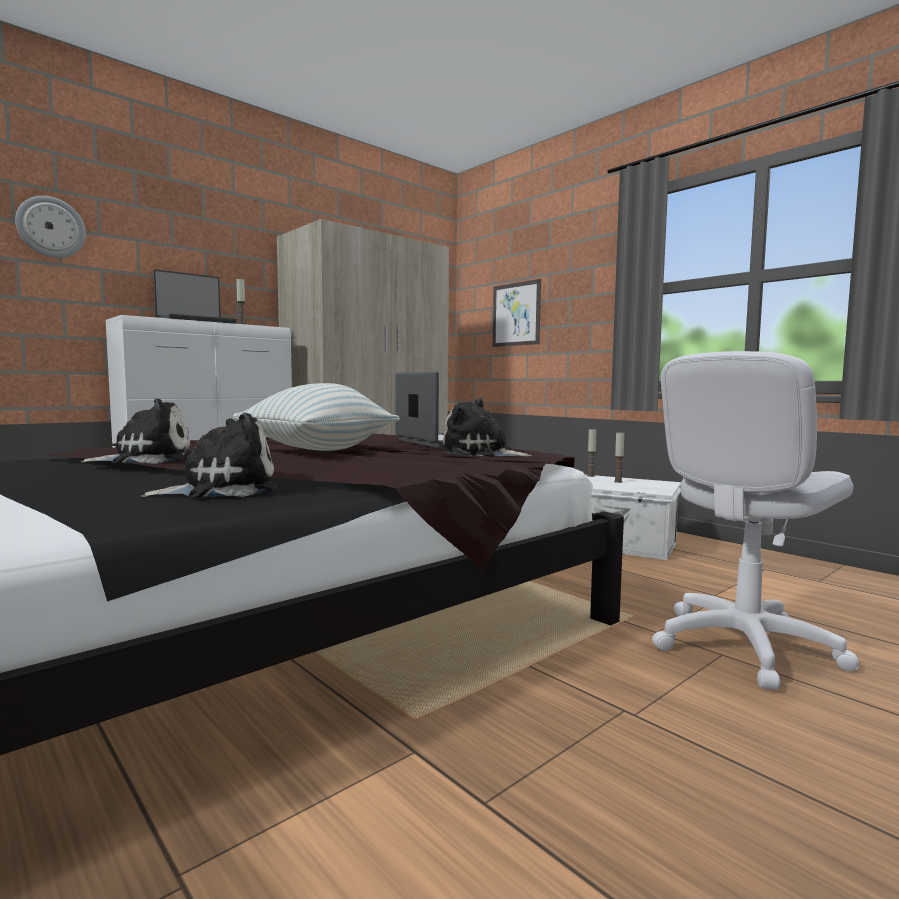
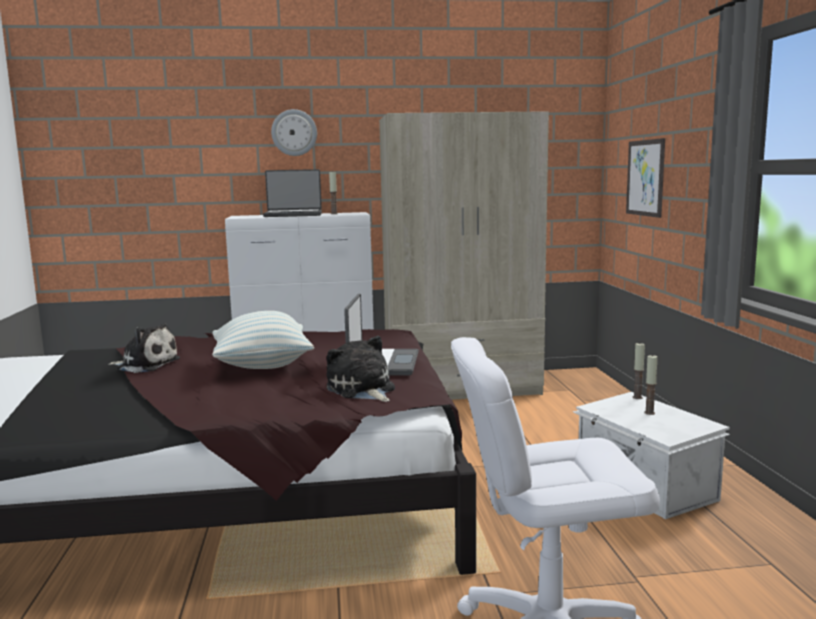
camera: 35 degrees right, 5 degrees up
(51, 227) = (194, 147): wall clock -> wall clock (294, 132)
(221, 489) = (115, 410): plush toy -> none

